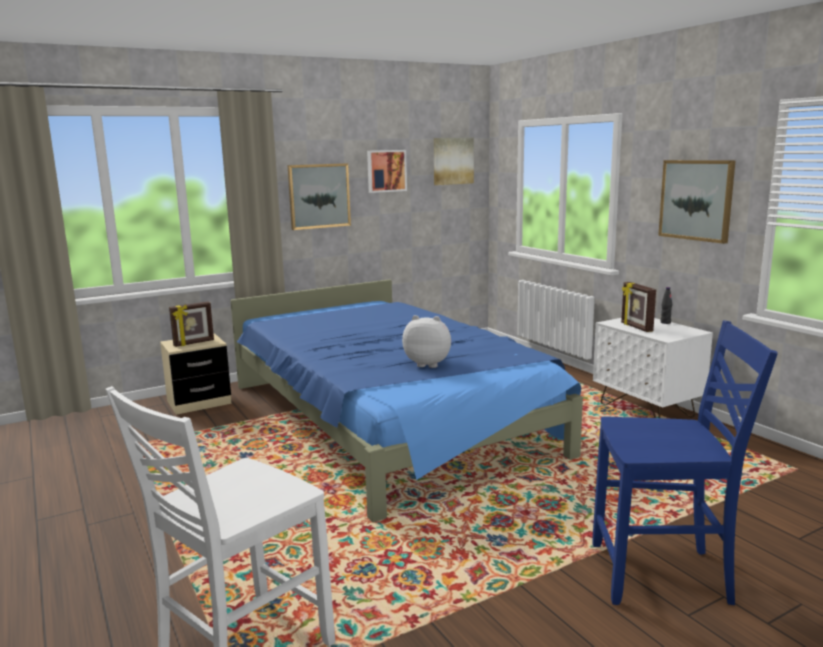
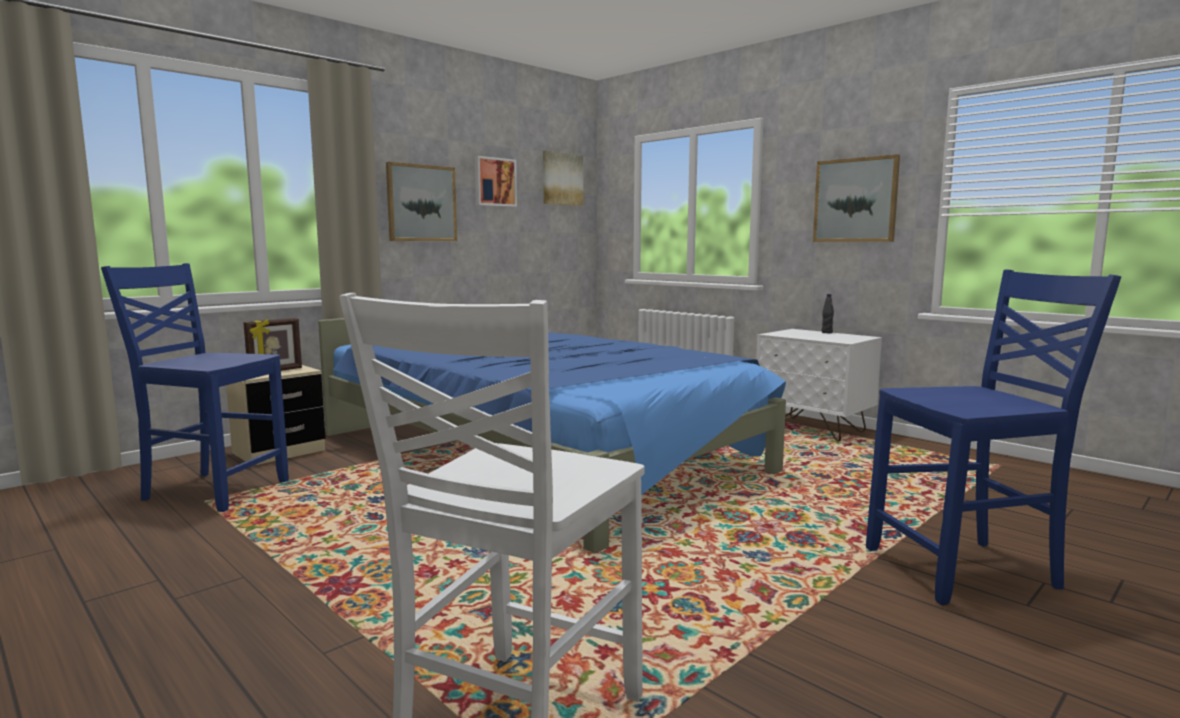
camera: 15 degrees left, 5 degrees down
(142, 436) = (214, 491): none -> blue chair
(428, 364) = (616, 366): plush toy -> none
(636, 327) = (803, 336): picture frame -> none

